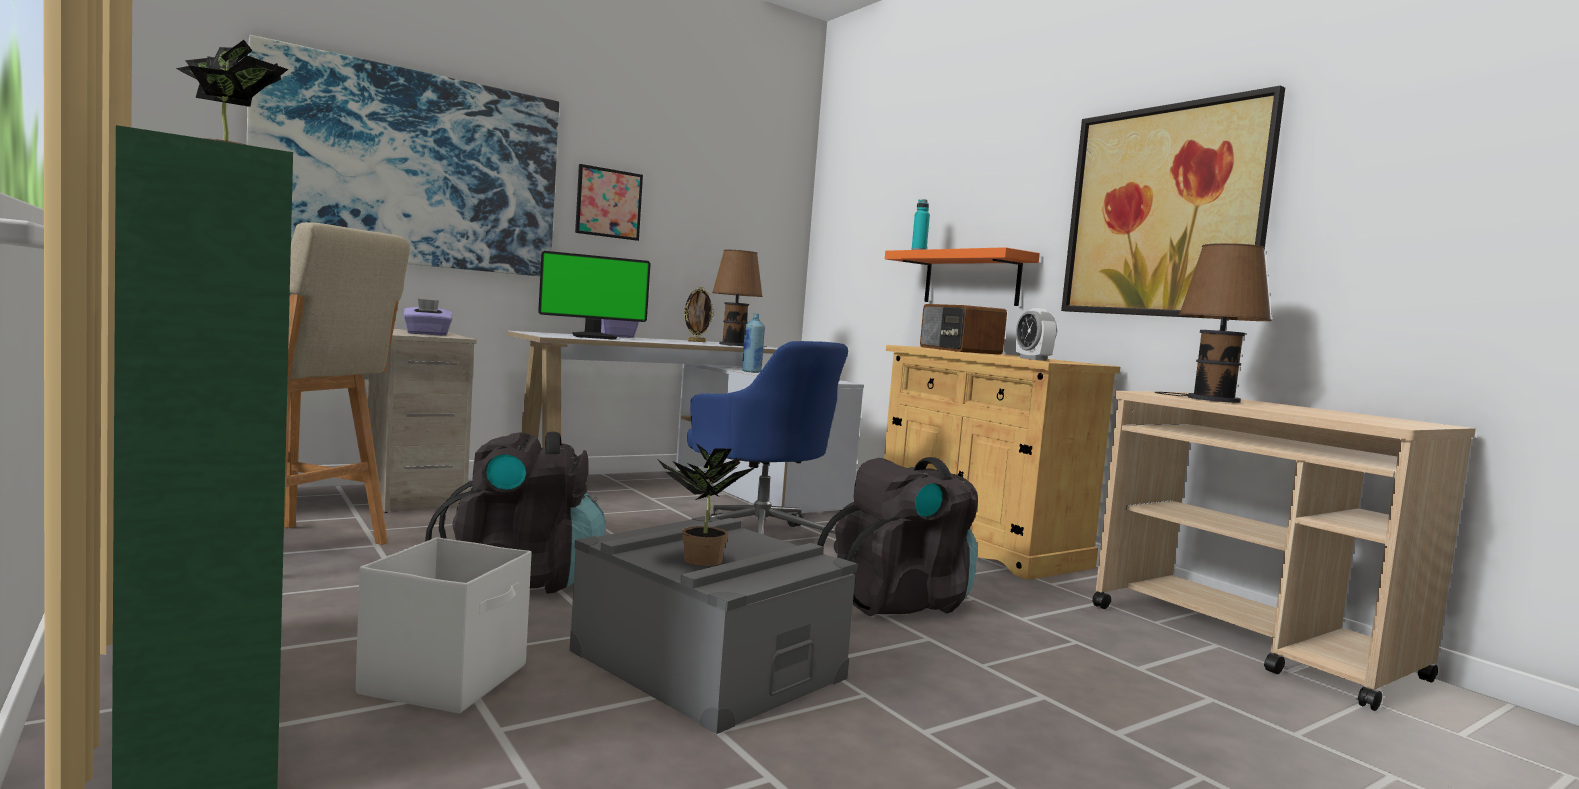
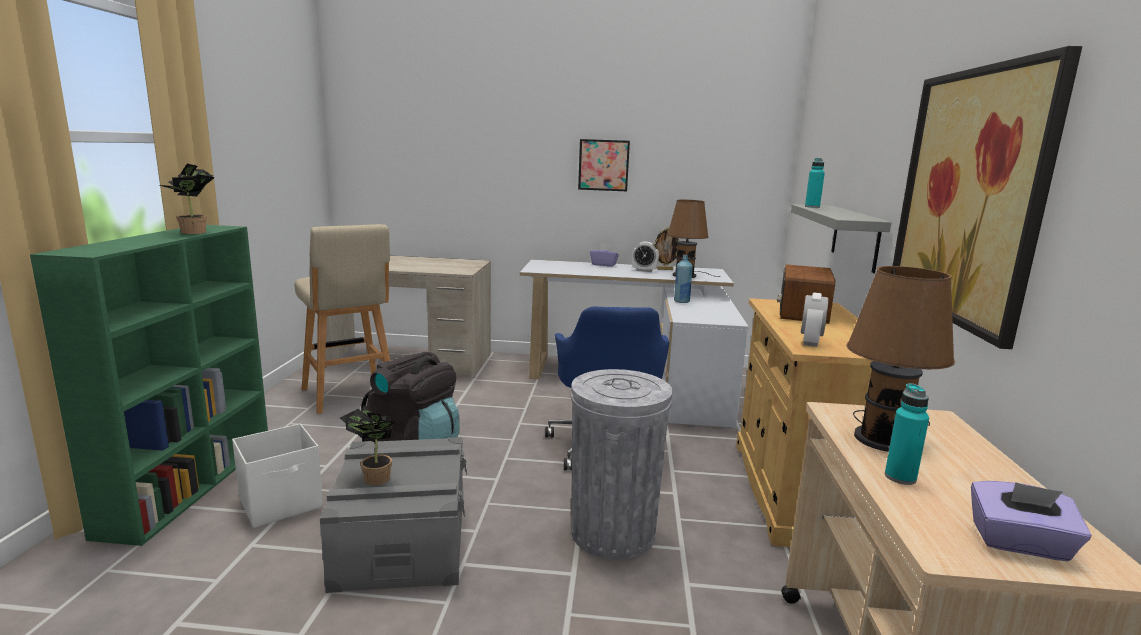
camera: 40 degrees right, 10 degrees up
(413, 169) = (471, 157): picture -> none
(427, 334) = (455, 269): purple tissue box -> purple tissue box (1019, 544)
(594, 337) = (573, 268): monitor -> none
(679, 341) = (644, 270): none -> alarm clock
(900, 602) = (612, 532): black backpack -> grey trash can
(971, 279) = (855, 237): orange shelf -> grey shelf
(1277, 409) = (900, 477): none -> turquoise bottle

